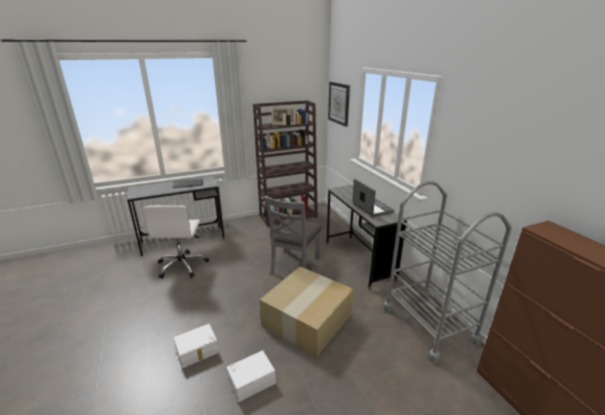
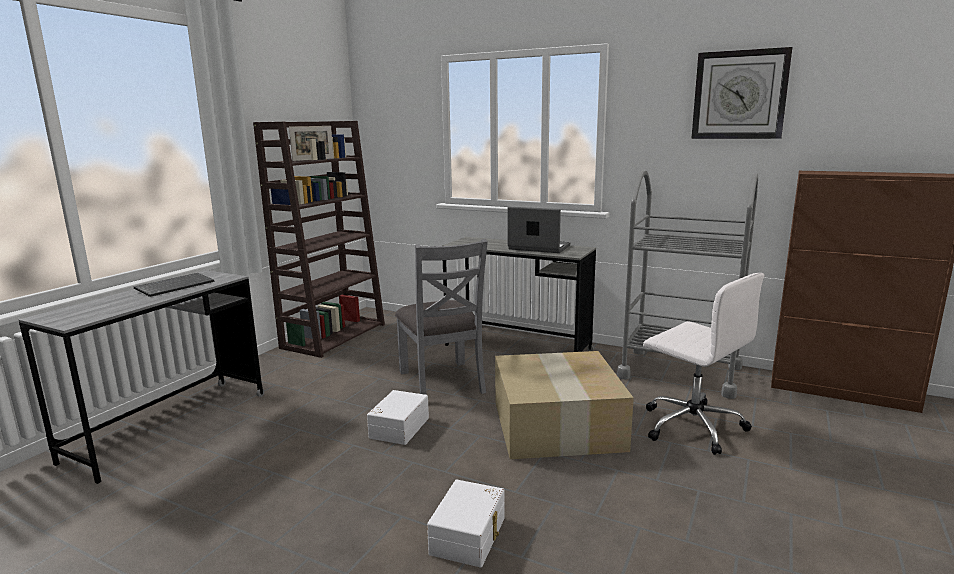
camera: 40 degrees left, 10 degrees down
(182, 265) = (235, 456): white office chair -> white office chair (691, 425)
(251, 380) = (600, 517): white storage box -> white storage box (398, 427)
(339, 103) = (387, 122): wall clock -> wall clock (739, 95)

